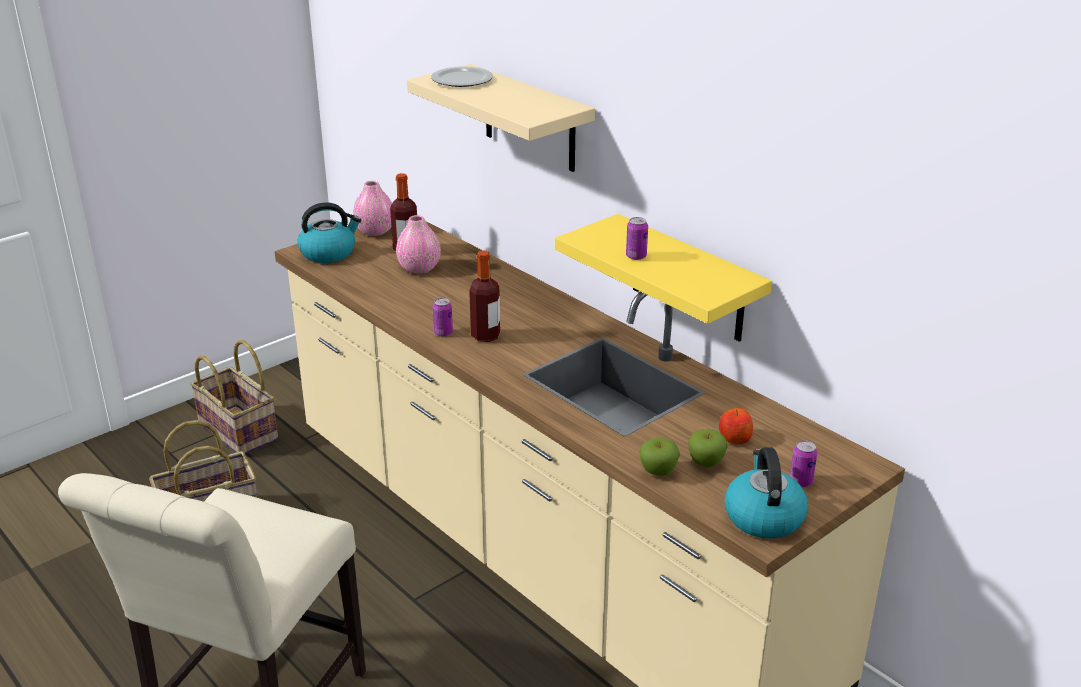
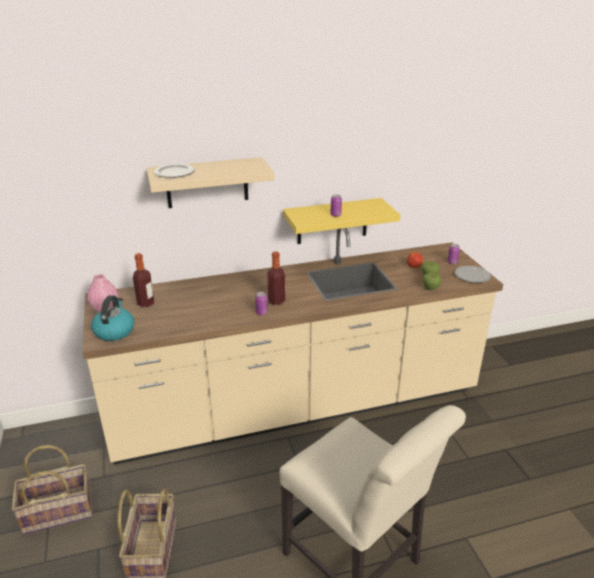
camera: 65 degrees left, 0 degrees up
(419, 268) = (175, 304): pink vase -> none
(763, 516) = (472, 276): kettle -> plate

